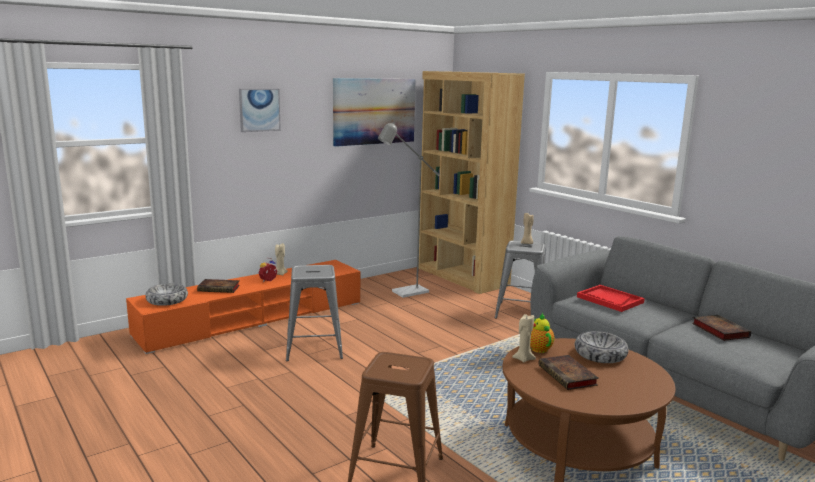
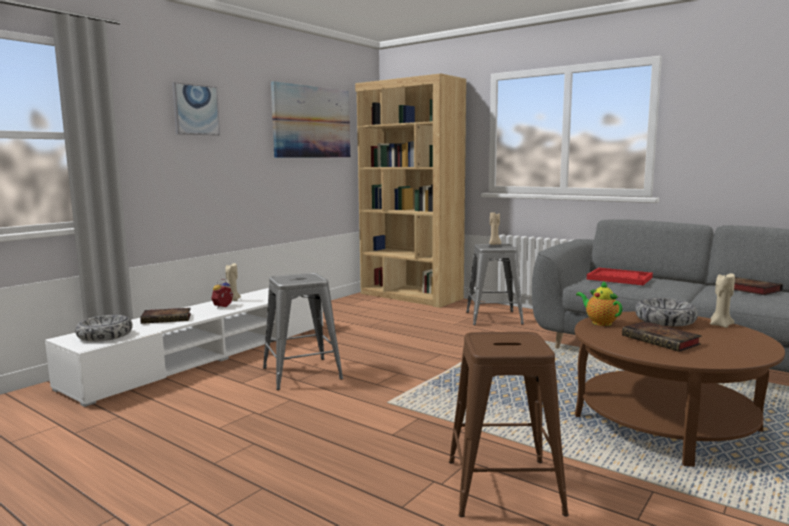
camera: 15 degrees left, 5 degrees down
(254, 318) = (208, 354): orange tv stand -> white tv stand
(405, 293) = (363, 314): grey floor lamp -> none
(523, 359) = (598, 332): beige candle -> beige candle (720, 325)

